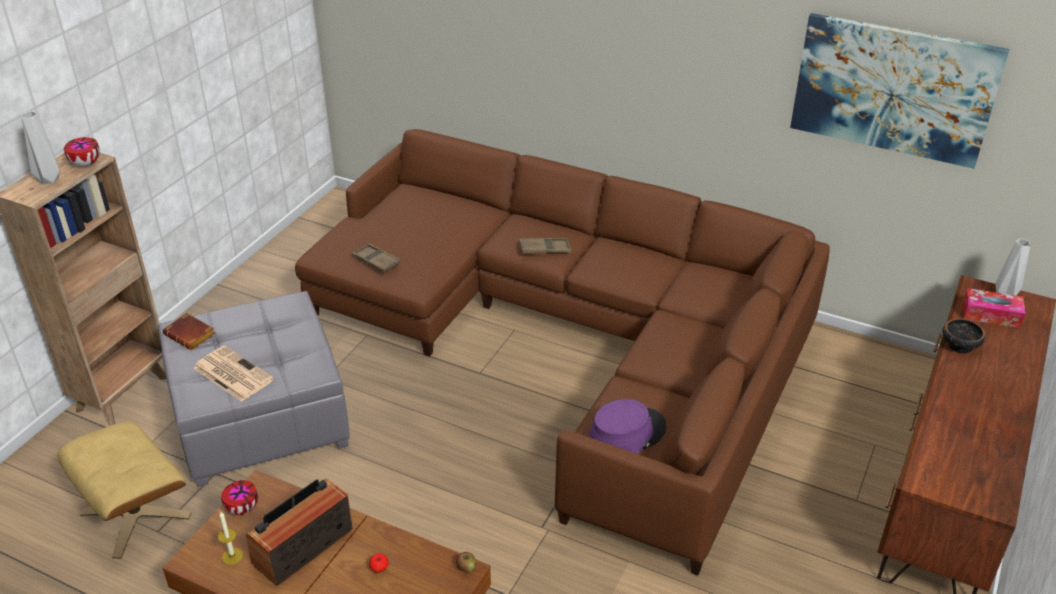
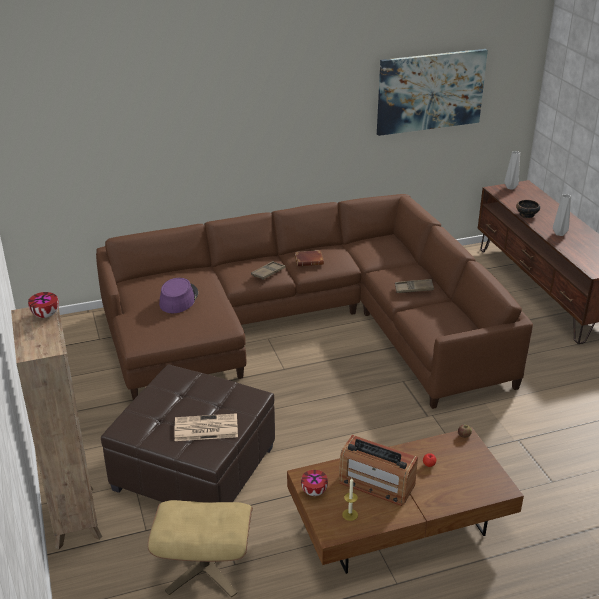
camera: 45 degrees left, 5 degrees down
(49, 180) = (40, 335): grey vase -> grey vase (560, 234)
(192, 335) = (139, 426): brown book -> brown book (309, 260)
(261, 416) = (194, 467): grey ottoman -> brown ottoman
(302, 546) = (376, 483): radio -> radio turned 60 degrees counterclockwise
(376, 261) = (183, 327): brown tray -> brown tray (414, 289)
(626, 433) = (447, 330): purple hat -> purple hat (178, 299)
(991, 315) = (517, 197): tissue box -> none

